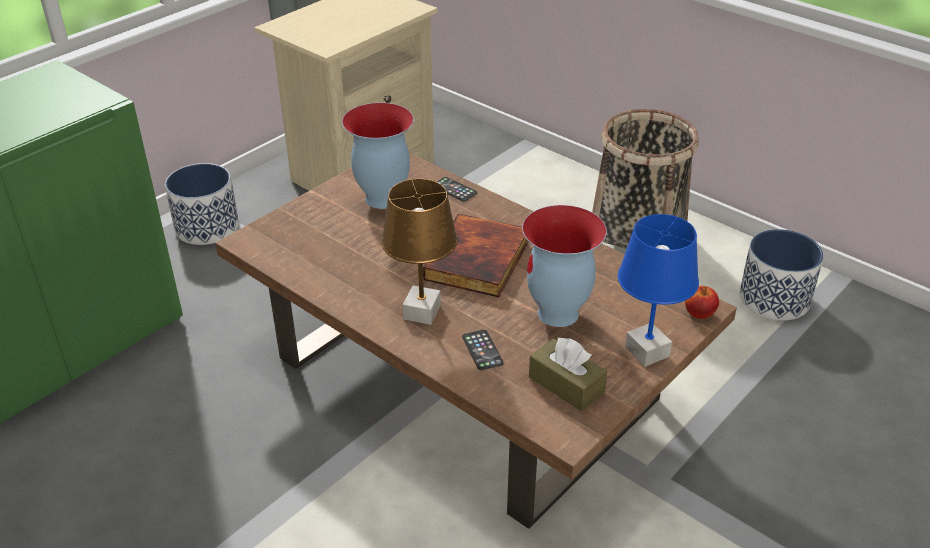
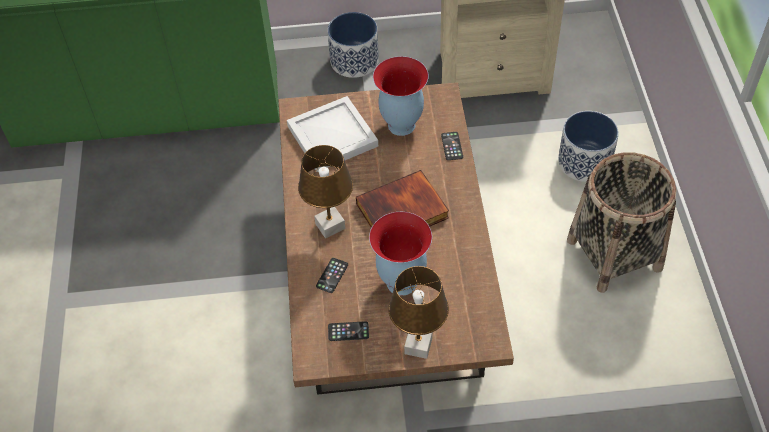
camera: 45 degrees right, 15 degrees up
(323, 241) = (334, 136): none -> white tray
(566, 385) = (348, 331): brown tissue box -> phone
(647, 352) = (418, 346): blue table lamp -> brown table lamp
(699, 314) = (483, 345): apple -> none
(773, 300) = (656, 367): planter -> planter (583, 162)

